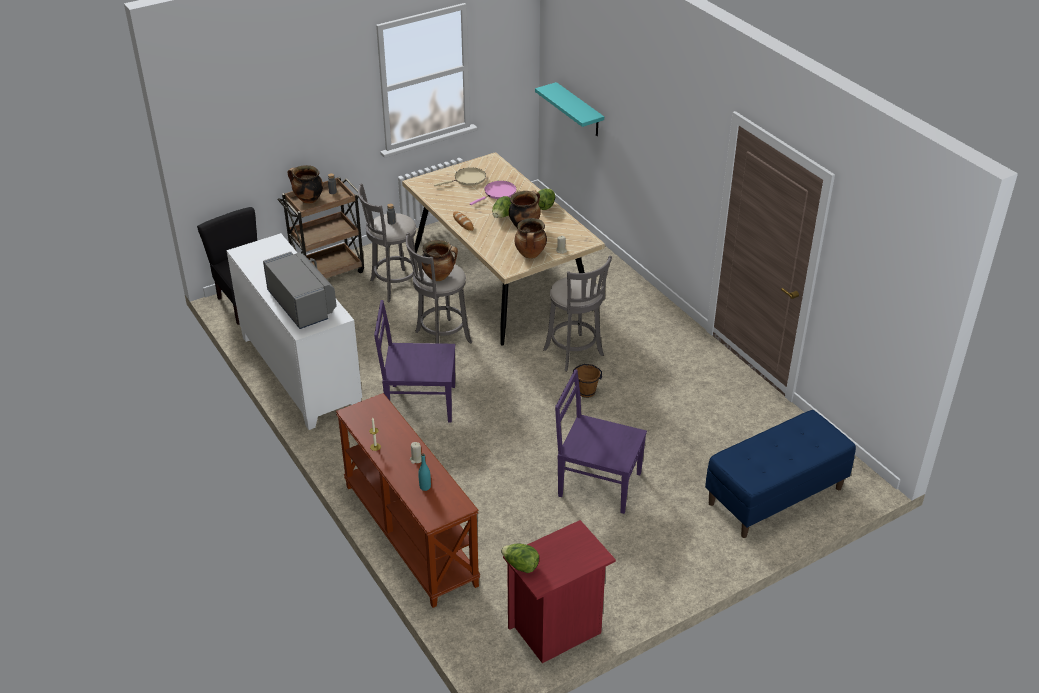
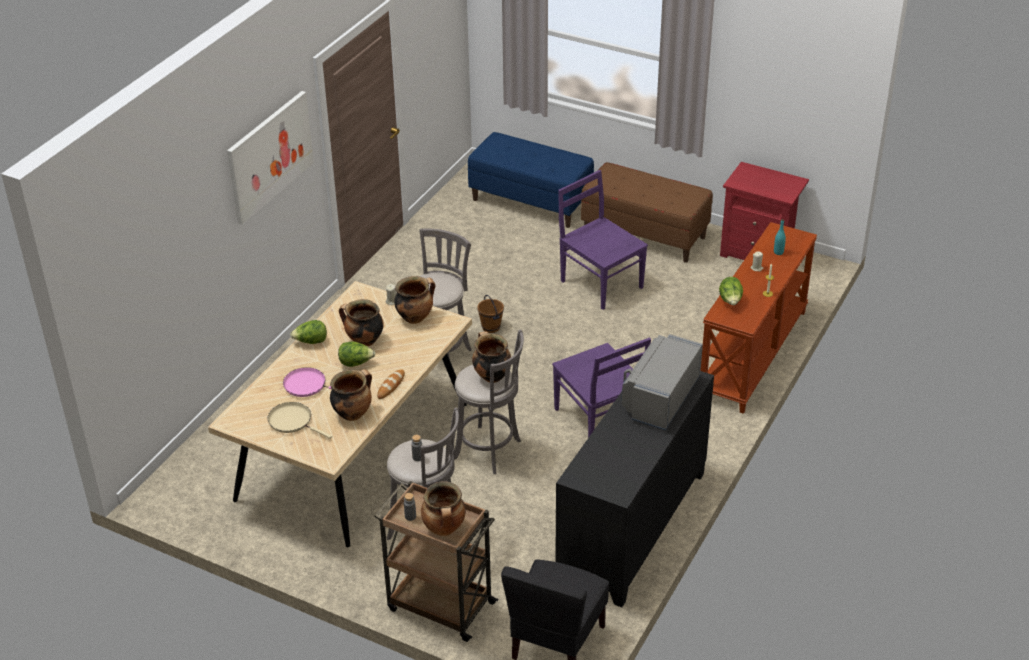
camera: 120 degrees left, 0 degrees up
(299, 372) = (634, 527): white cabinet -> black cabinet
(451, 201) = (353, 413): none -> cooking pot
(520, 566) = (792, 193): lettuce -> lettuce (730, 301)
(579, 110) = (158, 311): turquoise shelf -> none
(597, 484) = (600, 283): purple chair -> purple chair turned 150 degrees clockwise
(655, 554) = (645, 235): none -> brown bench
(675, 130) = (270, 156): none -> picture

